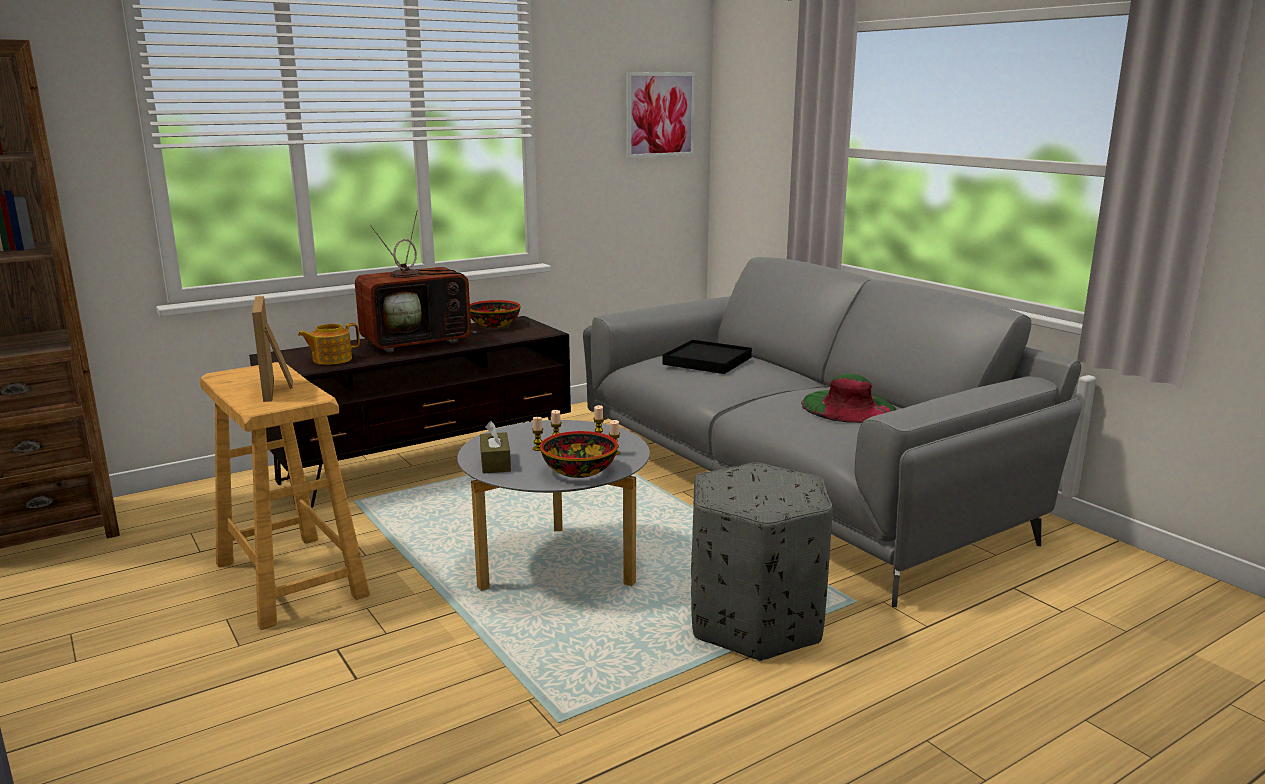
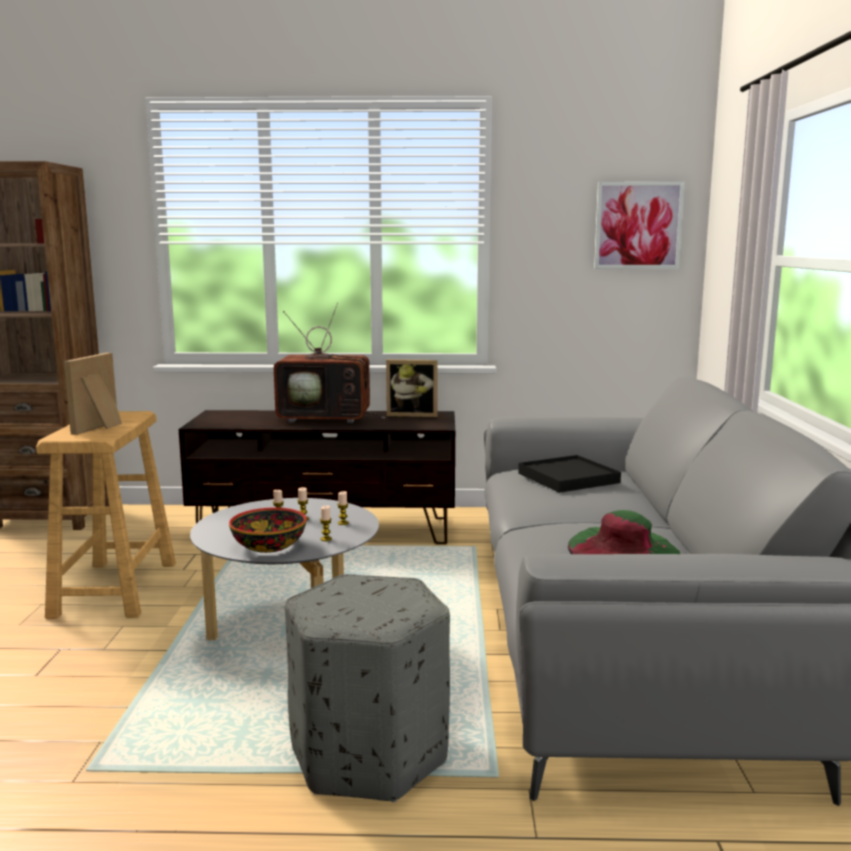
camera: 35 degrees right, 5 degrees down
(331, 359) = (242, 421): teapot -> none
(494, 325) = (412, 414): bowl -> picture frame
(495, 463) = (226, 523): brown tissue box -> none

